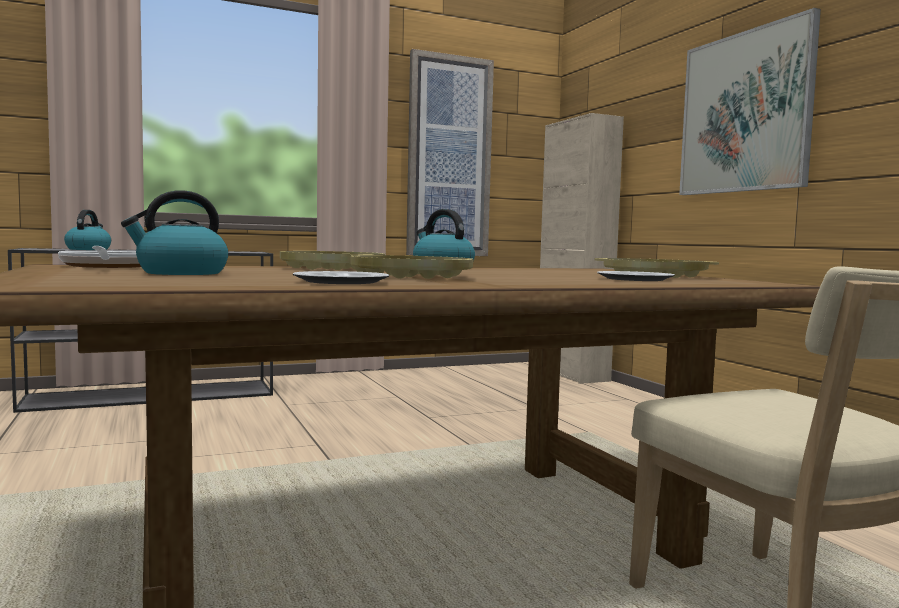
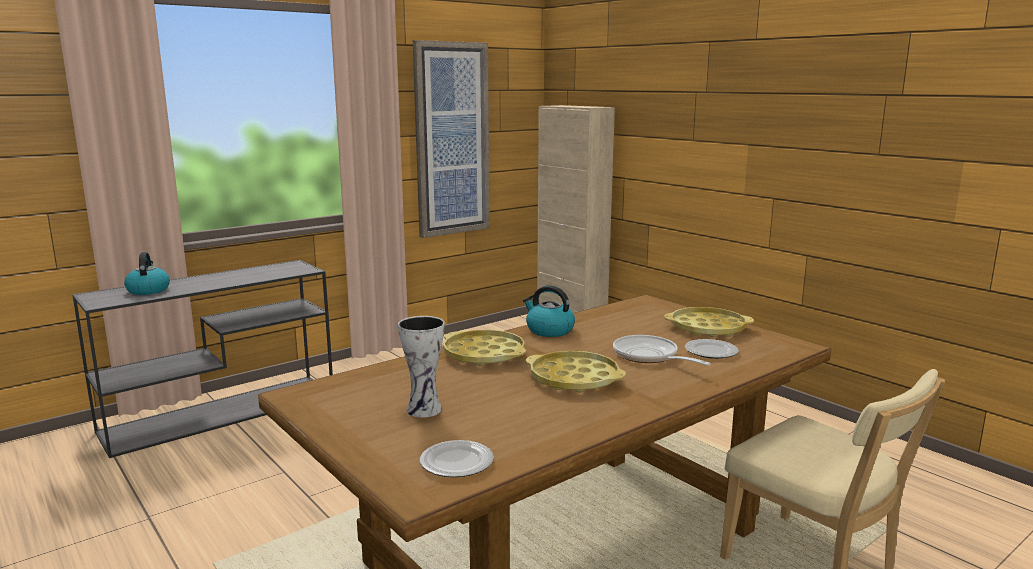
camera: 15 degrees left, 10 degrees up
(108, 266) = (335, 393): frying pan -> frying pan (649, 356)
(181, 273) = (426, 409): kettle -> vase
(341, 282) = (564, 418): plate -> plate (456, 463)
(745, 112) = (729, 132): picture -> none

